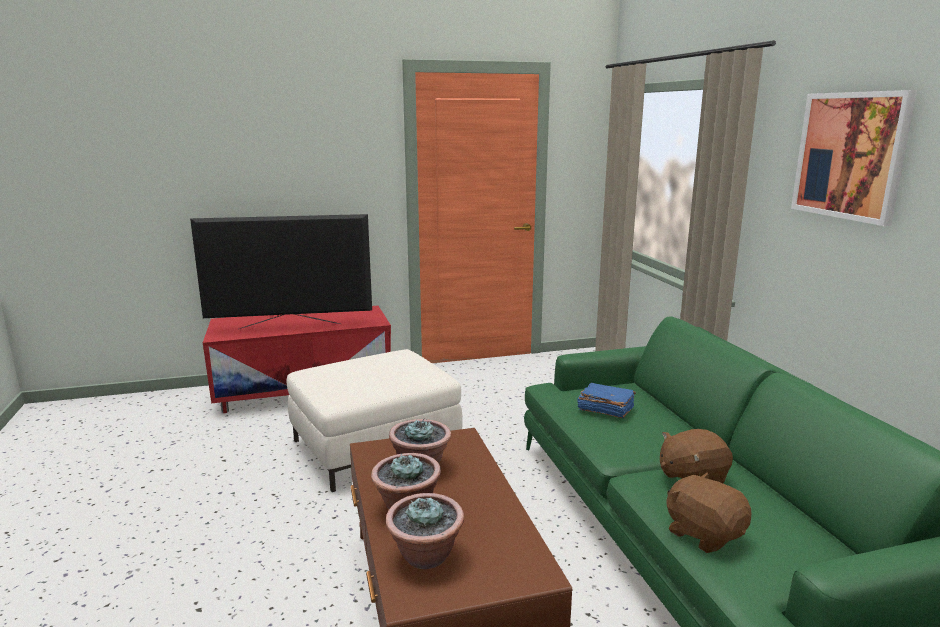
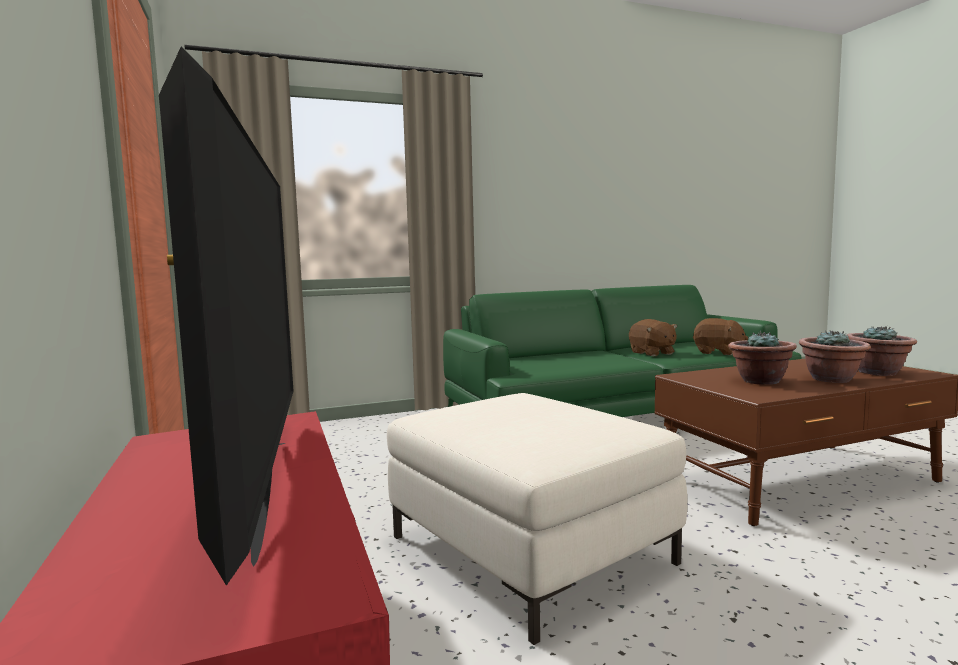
camera: 95 degrees left, 10 degrees down
(605, 409) = (554, 364): blue book -> none
(704, 534) = (717, 352): brown plush toy -> brown plush toy turned 105 degrees counterclockwise
(850, 155) = (538, 159): picture -> none

